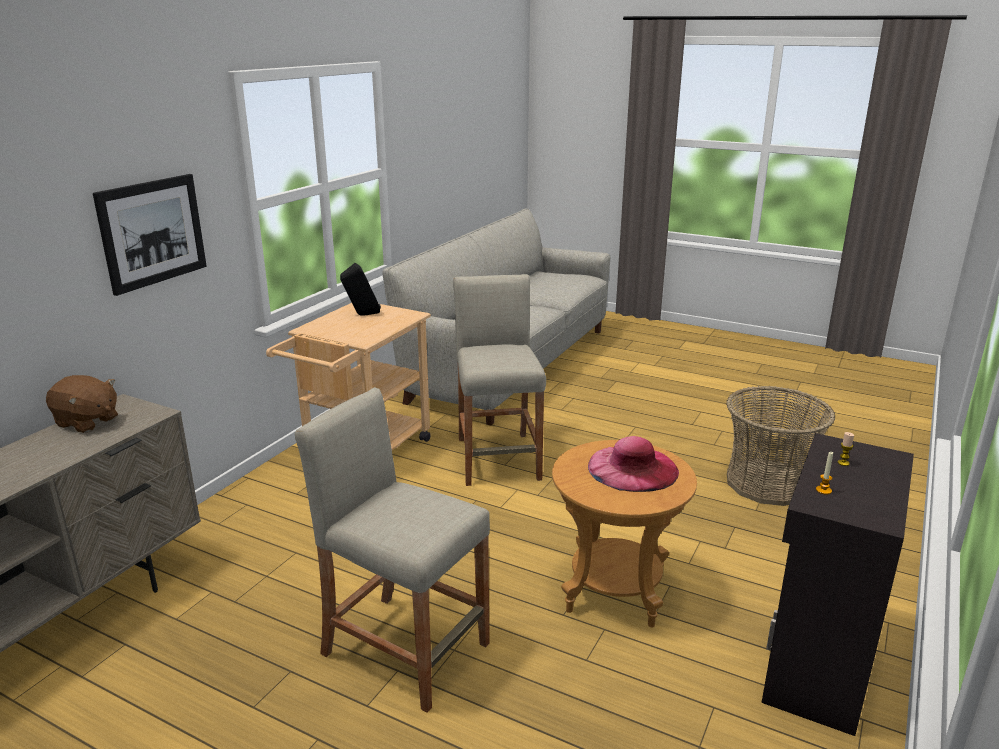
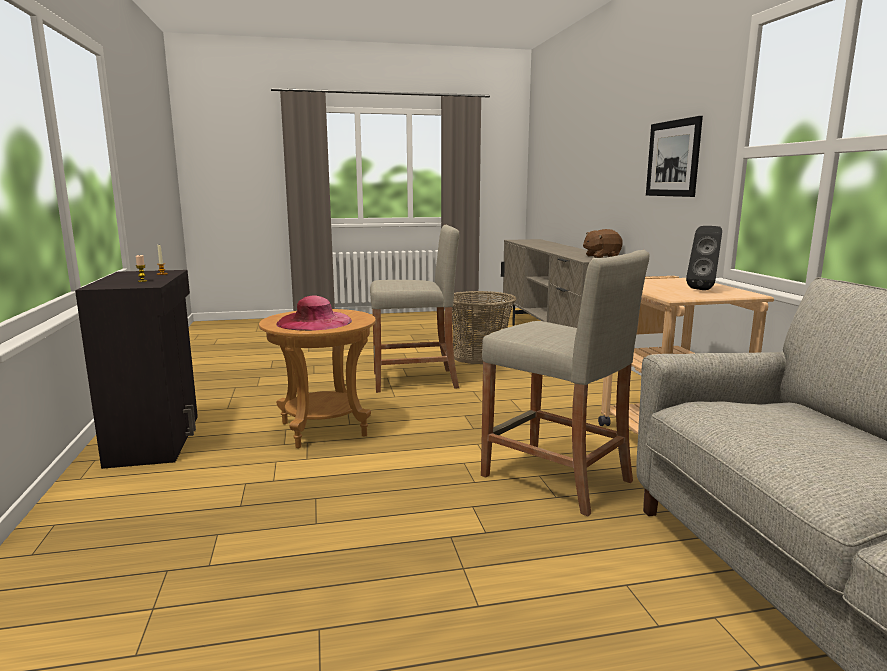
camera: 140 degrees right, 10 degrees down
(767, 483) = (204, 583): basket -> basket (479, 356)

